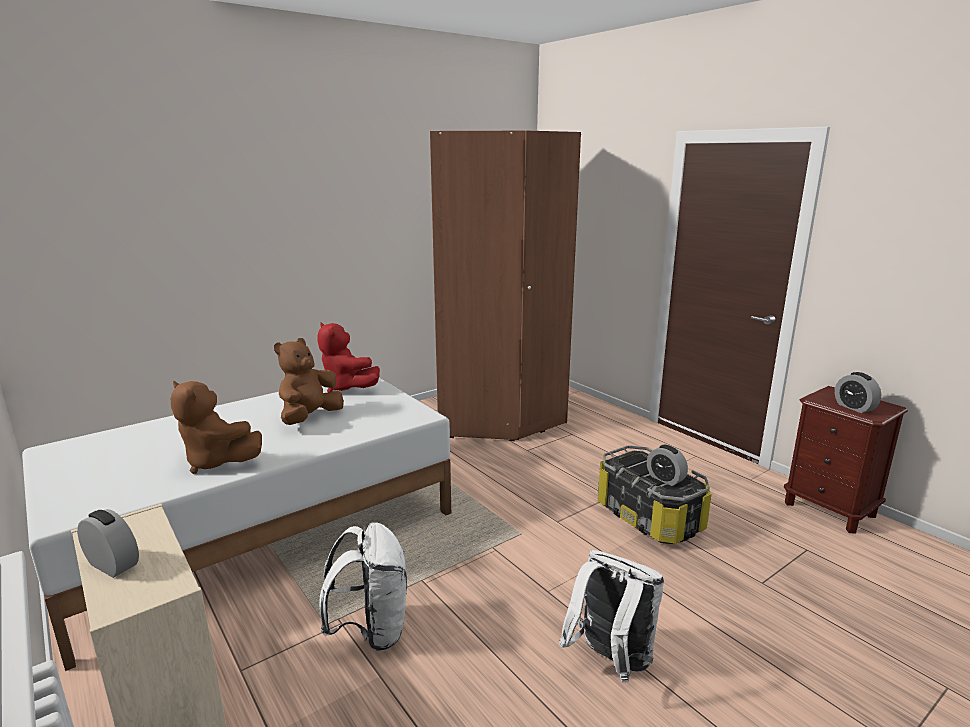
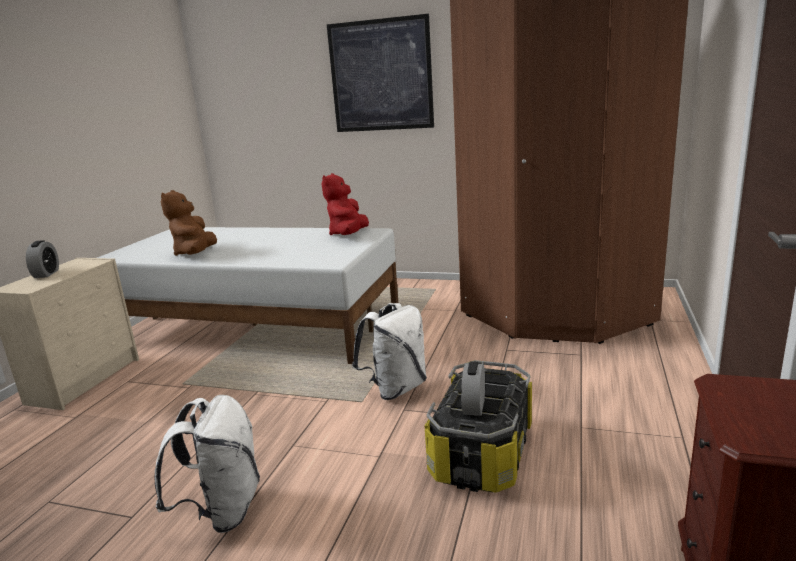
camera: 55 degrees right, 0 degrees up
(287, 204) = (381, 76): none -> picture
(310, 418) = (283, 245): brown plush toy -> none
(371, 630) = (188, 399): white backpack -> white backpack (396, 388)
(854, 407) = (754, 418): alarm clock -> none

